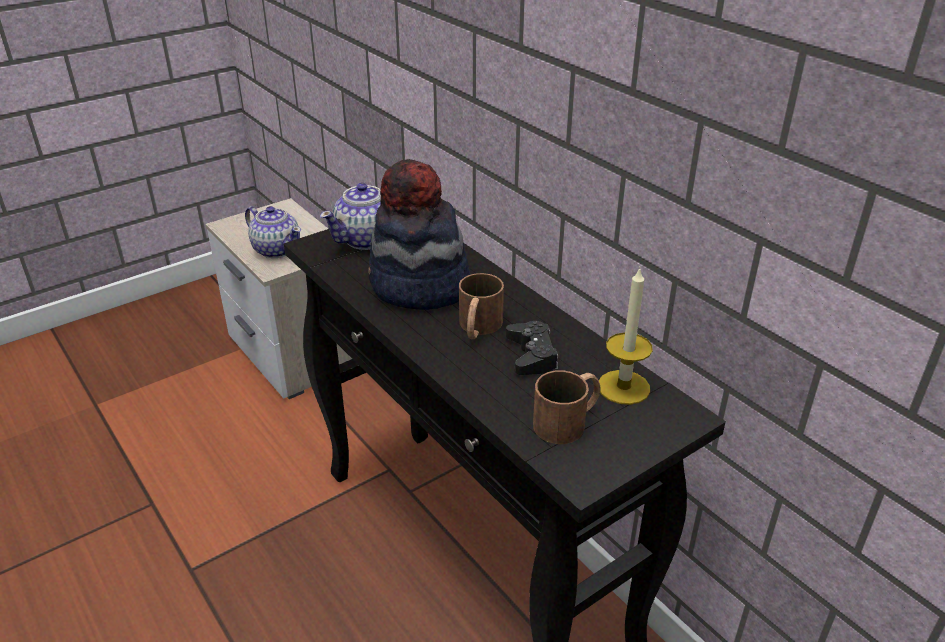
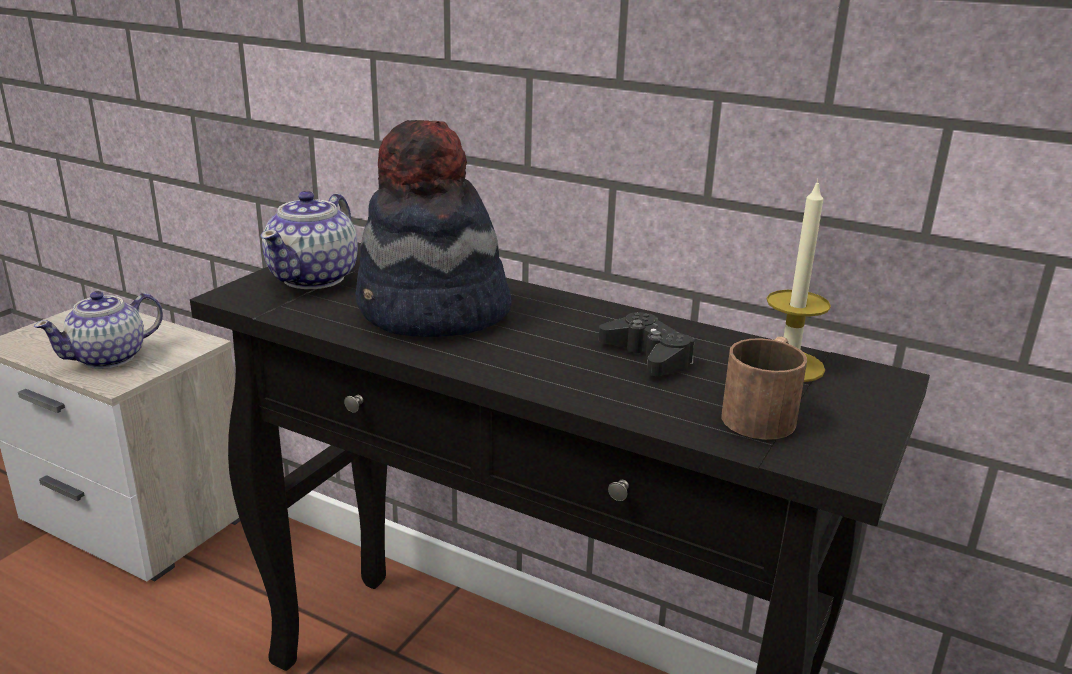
camera: 25 degrees left, 10 degrees down
(277, 249) = (110, 358): teapot -> teapot turned 120 degrees clockwise
(478, 328) = (552, 342): brown mug -> none

